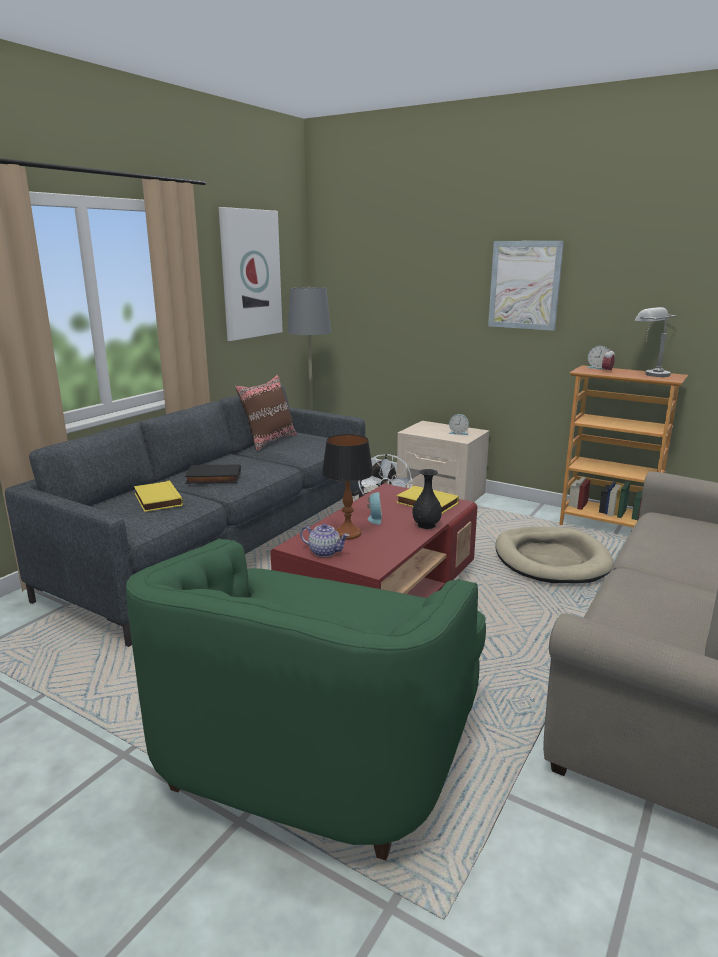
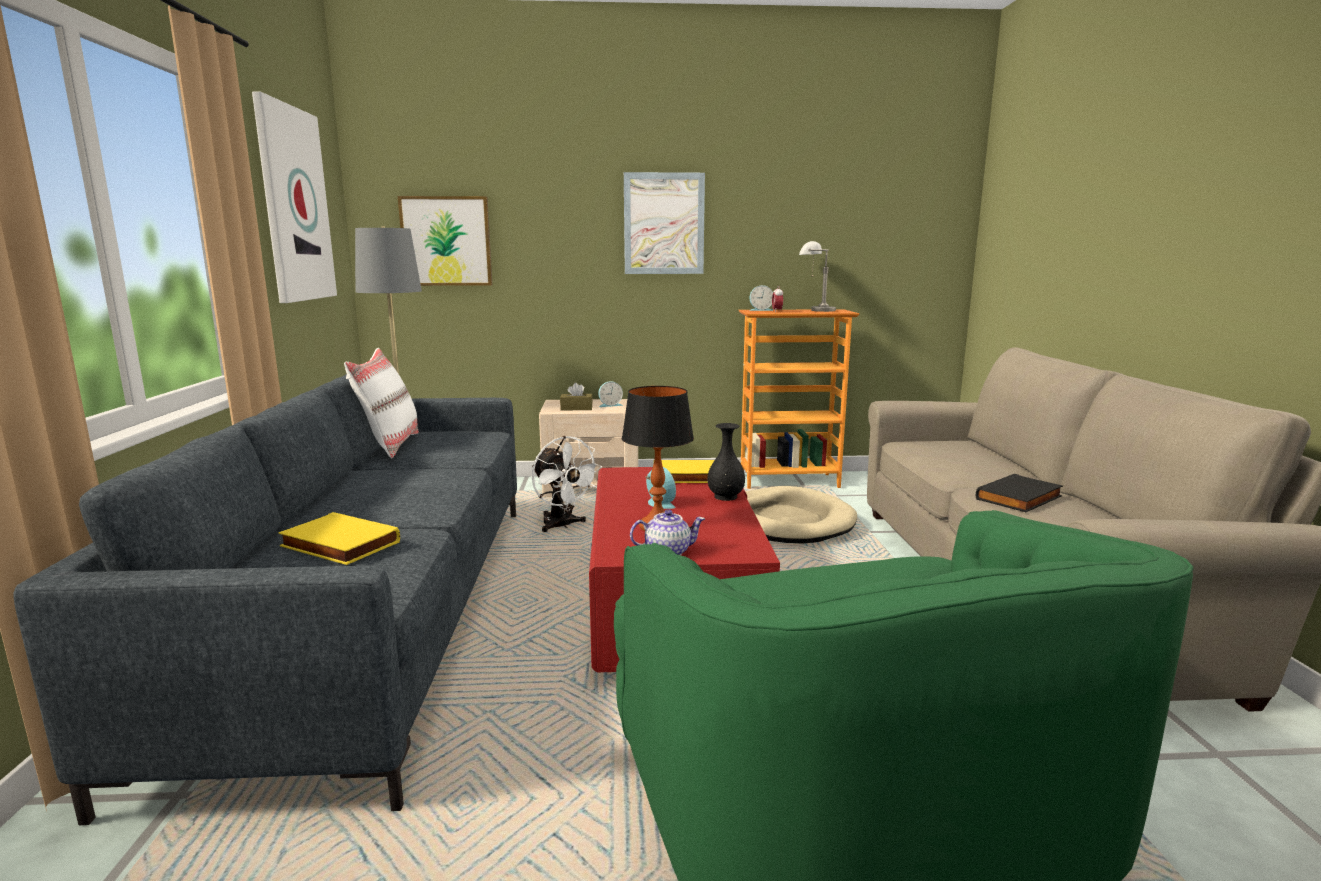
camera: 35 degrees left, 5 degrees down
(213, 478) = (384, 500): black book -> black book (1020, 498)
(269, 441) = (389, 445): brown pillow -> white pillow
(365, 293) = (446, 241): none -> picture
(430, 432) = (576, 408): none -> brown tissue box

